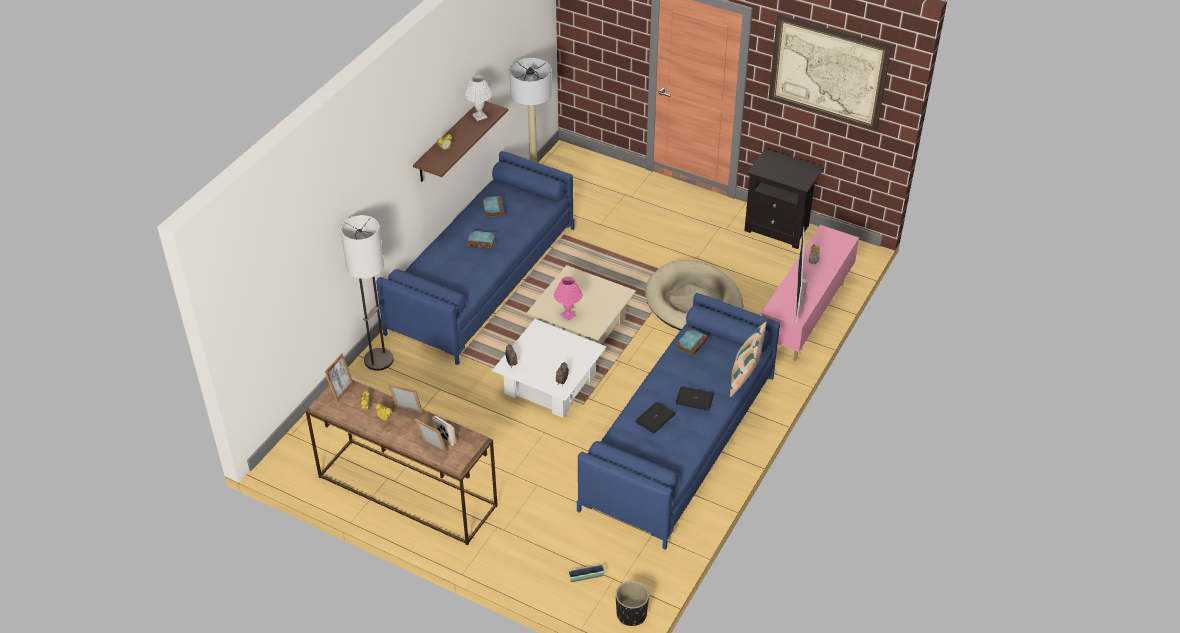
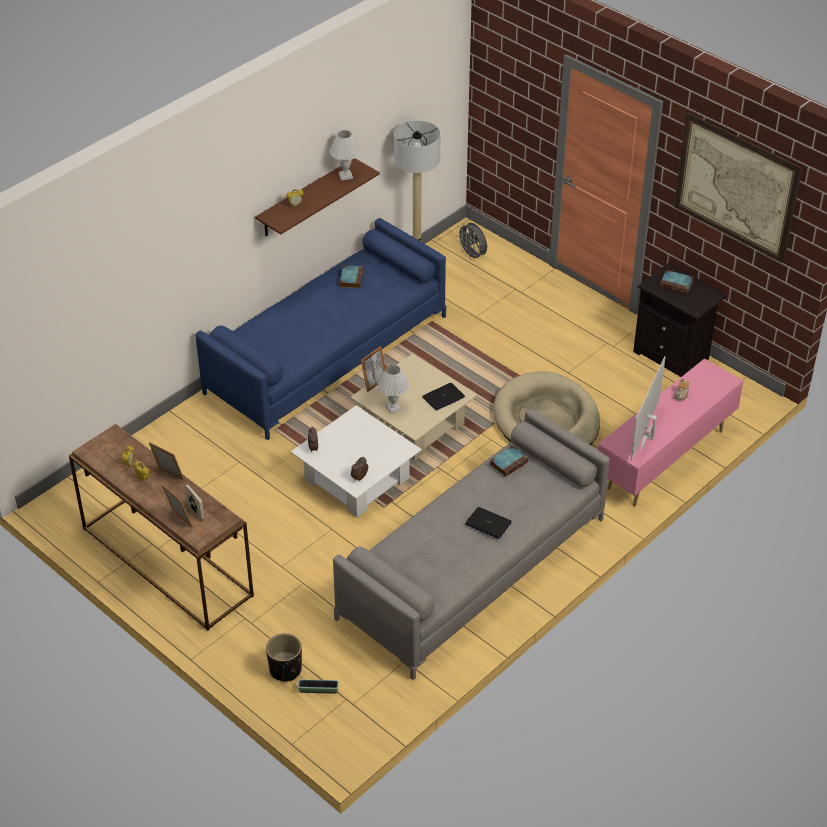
camera: 15 degrees right, 0 degrees up
(341, 391) = (110, 441): picture frame -> picture frame (374, 383)
(378, 360) = (188, 419): floor lamp -> none
(482, 242) = (326, 312): book -> book (677, 284)
(568, 315) = (393, 408): pink table lamp -> white table lamp
(577, 172) = (472, 256): none -> grey fan
(632, 614) = (351, 740): black planter -> black planter (285, 670)
(655, 418) = (437, 535): laptop -> laptop (443, 397)
(679, 441) = (472, 568): blue sofa -> grey sofa
(745, 378) = (553, 512): pillow -> none

